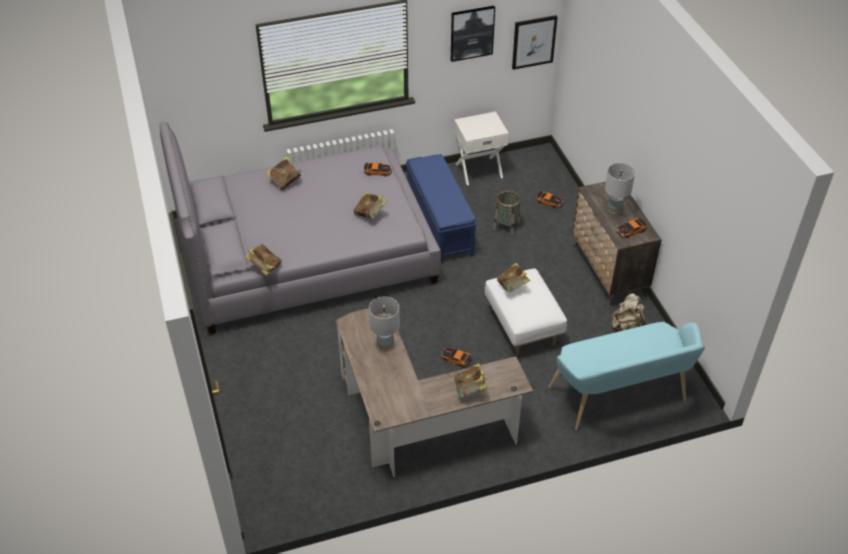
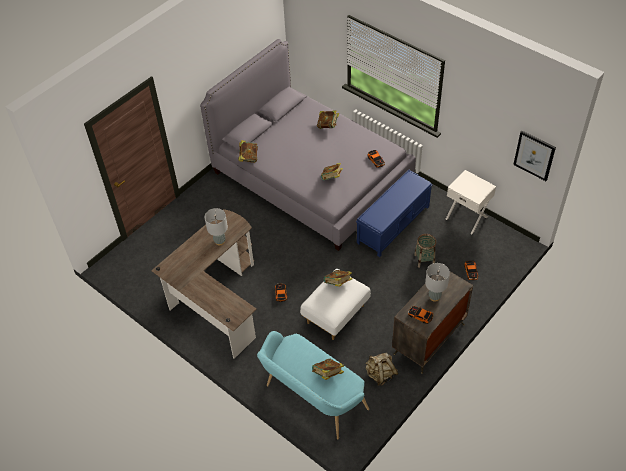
camera: 60 degrees right, 5 degrees up
(470, 390) = (212, 299): book -> book (327, 374)
(472, 33) = (487, 116): picture -> none

